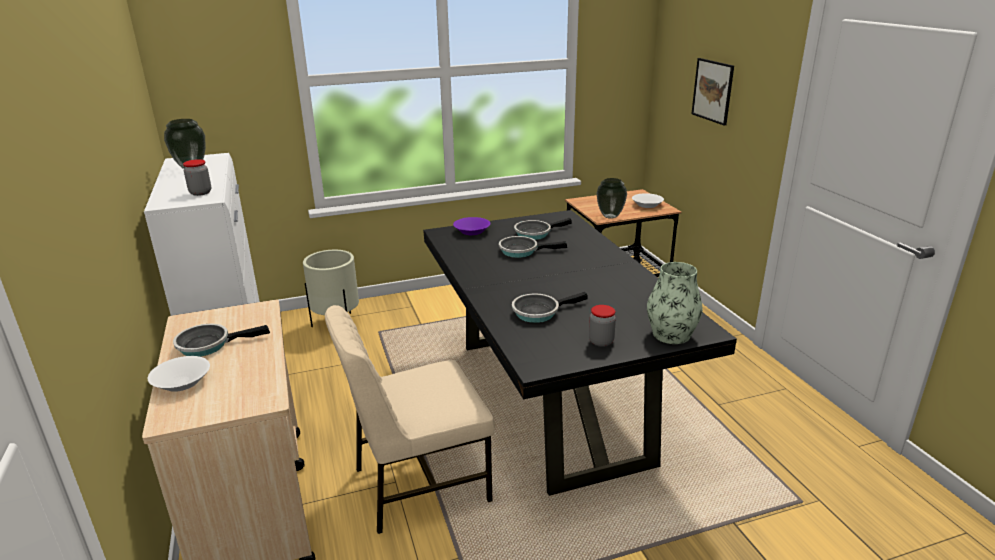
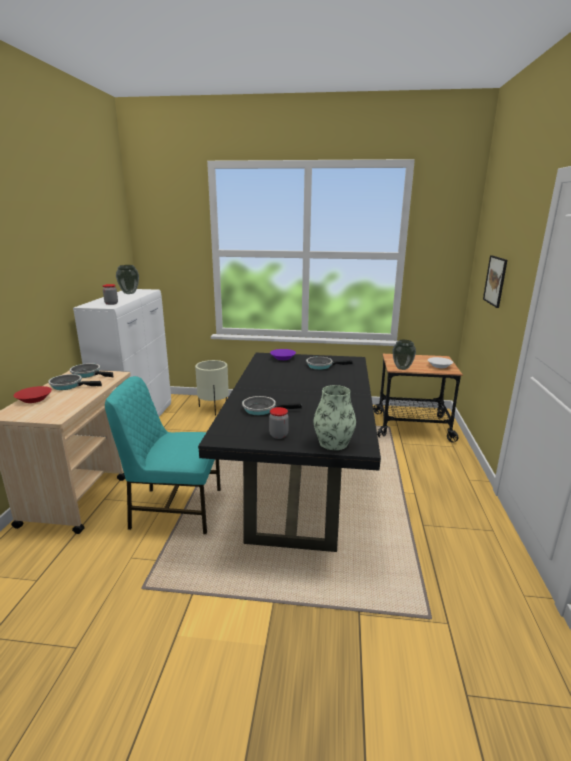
camera: 25 degrees right, 5 degrees down
(182, 382) = (35, 399): white bowl -> red bowl
(418, 484) = (175, 509): beige chair -> turquoise chair
(522, 251) = (299, 374): frying pan -> frying pan (88, 374)

